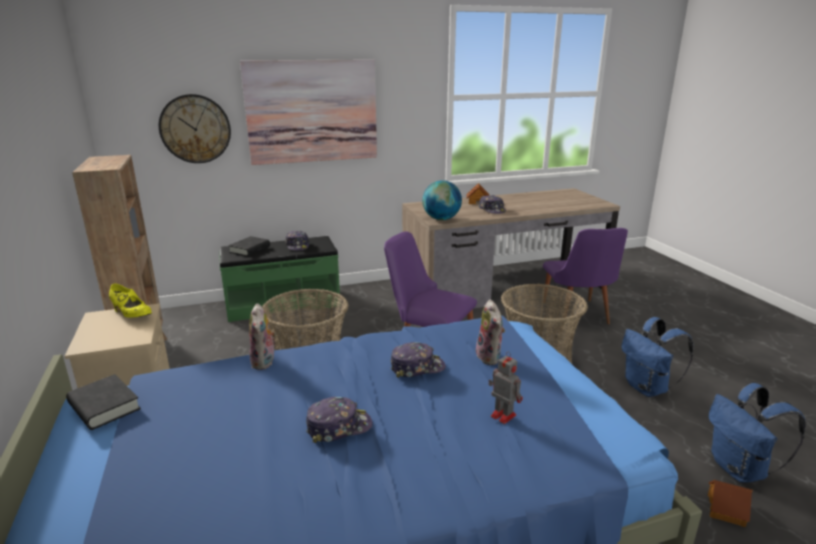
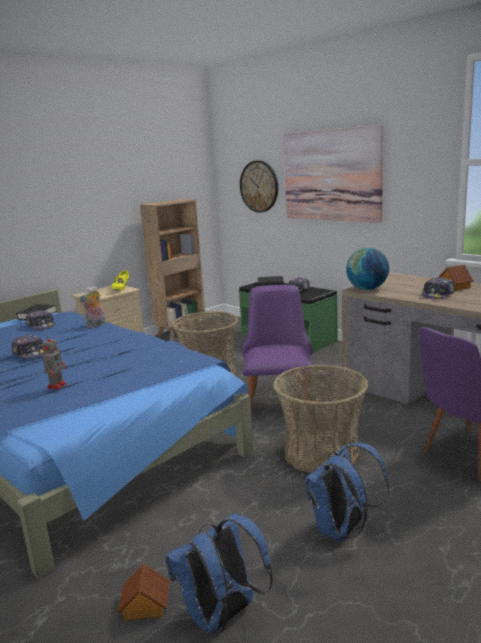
camera: 65 degrees right, 5 degrees down
(417, 367) = (107, 354): cap -> cap (41, 326)
(490, 358) = (141, 370): plush toy -> none

